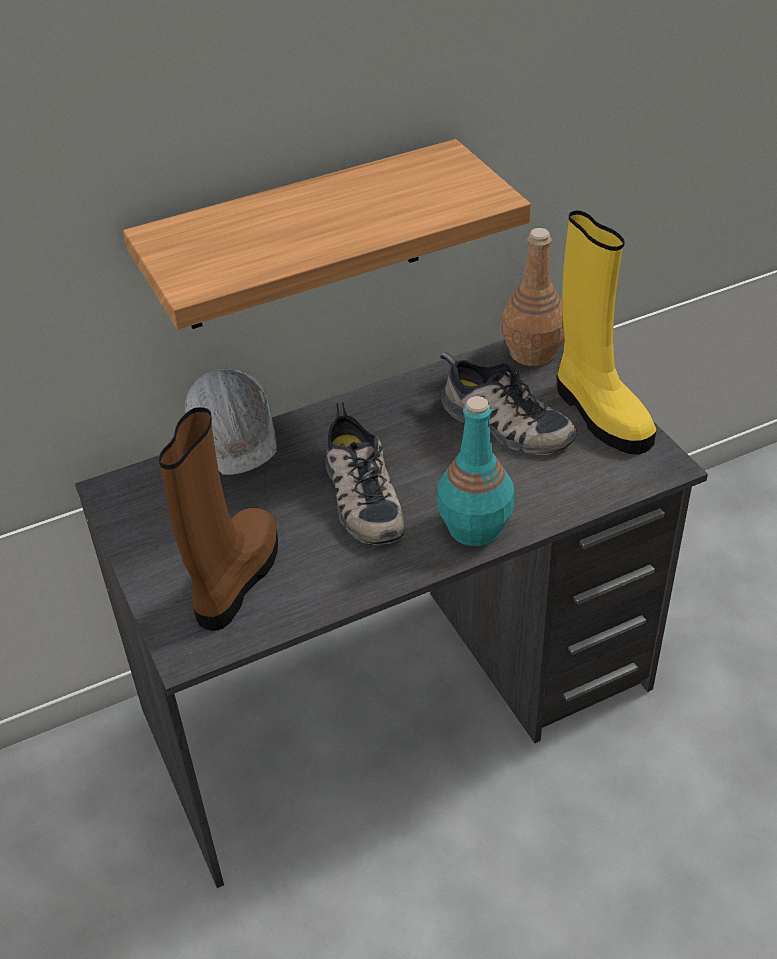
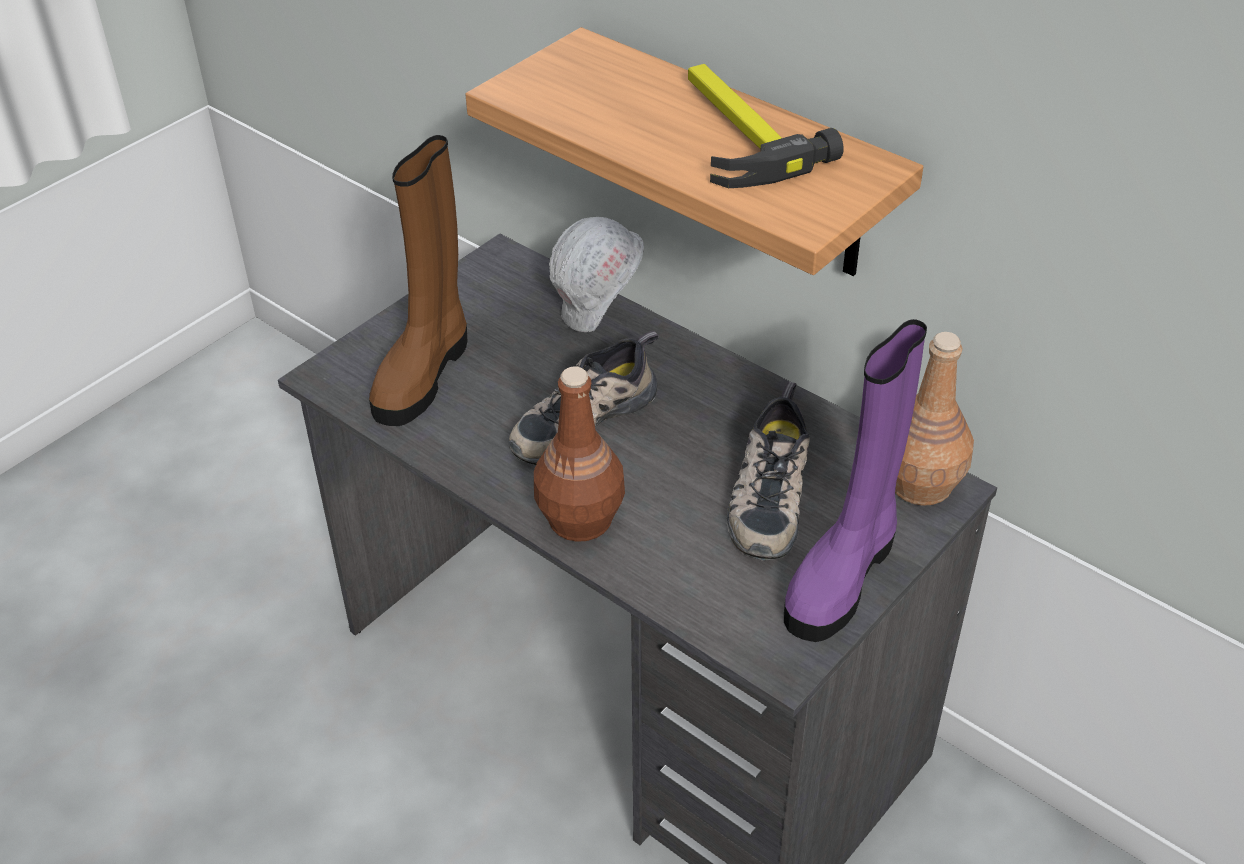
camera: 65 degrees right, 0 degrees up
(235, 579) = (424, 373): brown boot -> brown boot turned 120 degrees clockwise
(355, 197) = (734, 133): none -> hammer
(474, 528) = (579, 519): turquoise bottle -> brown bottle
(599, 413) = (843, 575): yellow boot -> purple boot

